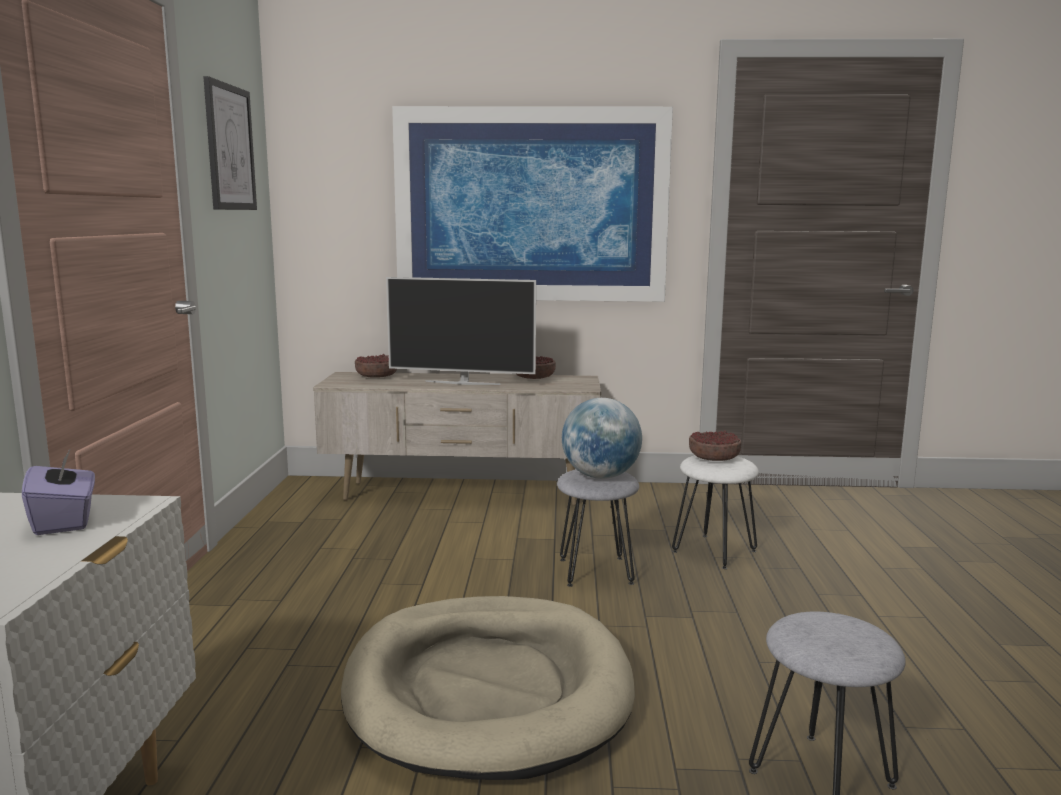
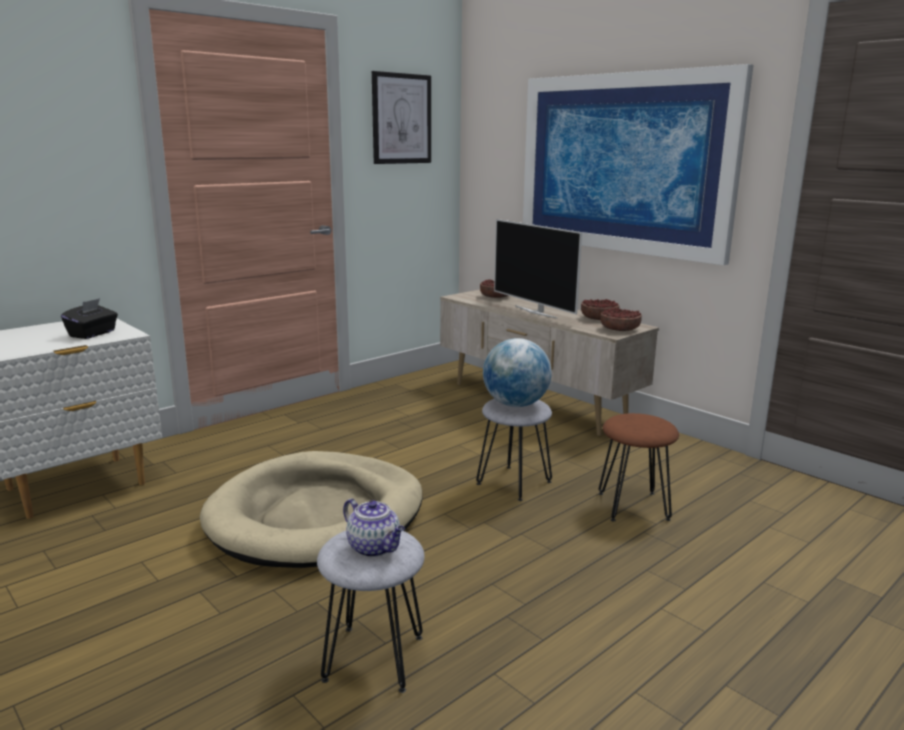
camera: 45 degrees right, 5 degrees up
(65, 521) = (93, 334): purple tissue box -> black tissue box
(714, 458) = (641, 420): bowl -> bowl (620, 329)
(714, 551) = (634, 506): white stool -> brown stool
(842, 633) = (375, 548): none -> teapot

